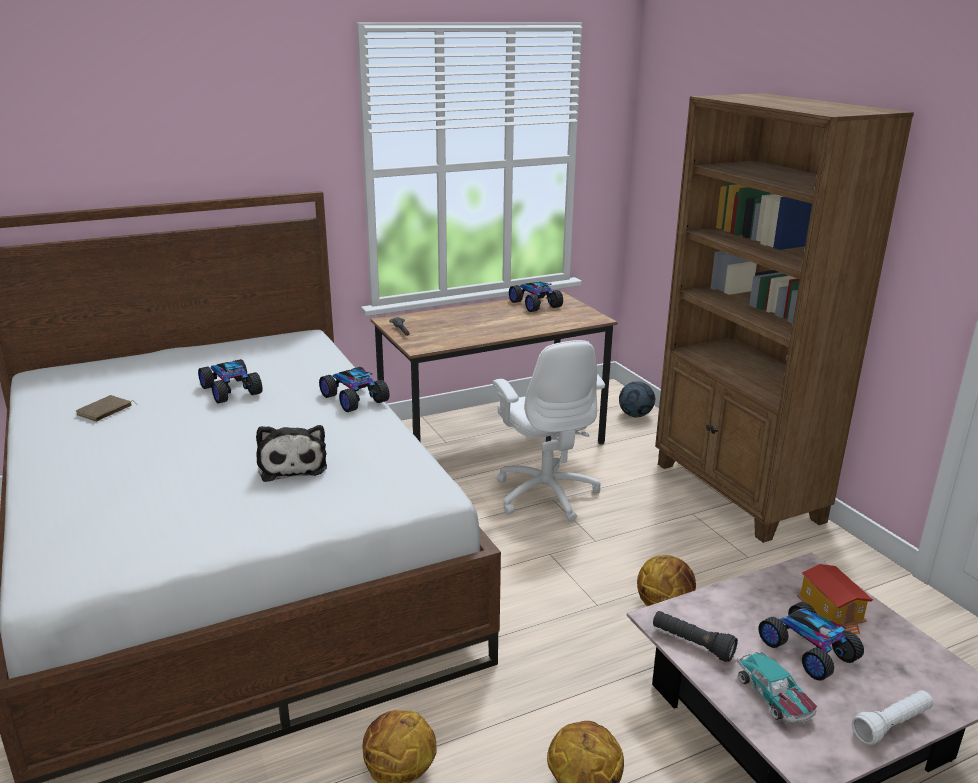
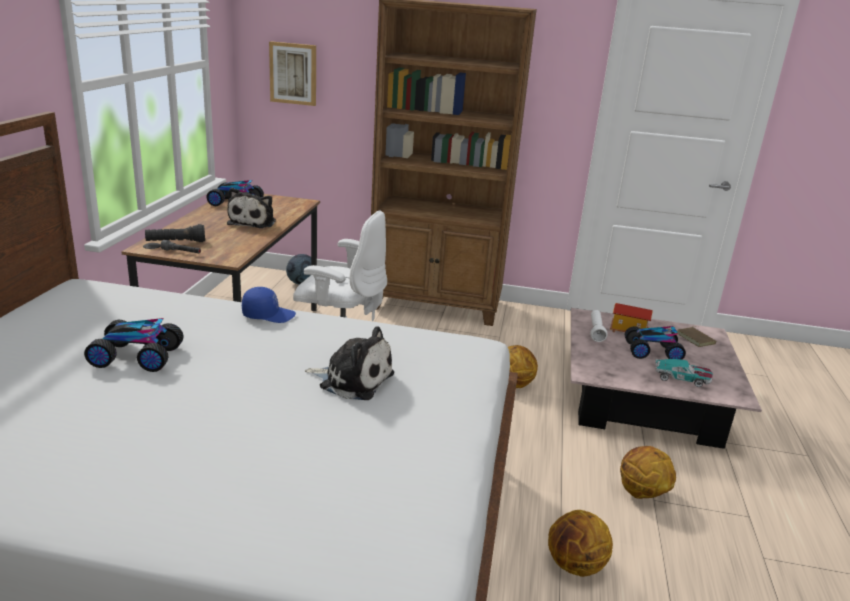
camera: 55 degrees left, 0 degrees up
(105, 411) = (37, 439): brown book -> brown book (696, 339)
(355, 398) = (268, 315): toy car -> blue cap
(509, 324) = (253, 222): none -> plush toy
(670, 176) = (293, 73): none -> picture
(692, 644) = (619, 377): black flashlight -> black flashlight (176, 242)
(891, 725) = (723, 363): white flashlight -> white flashlight (596, 331)

